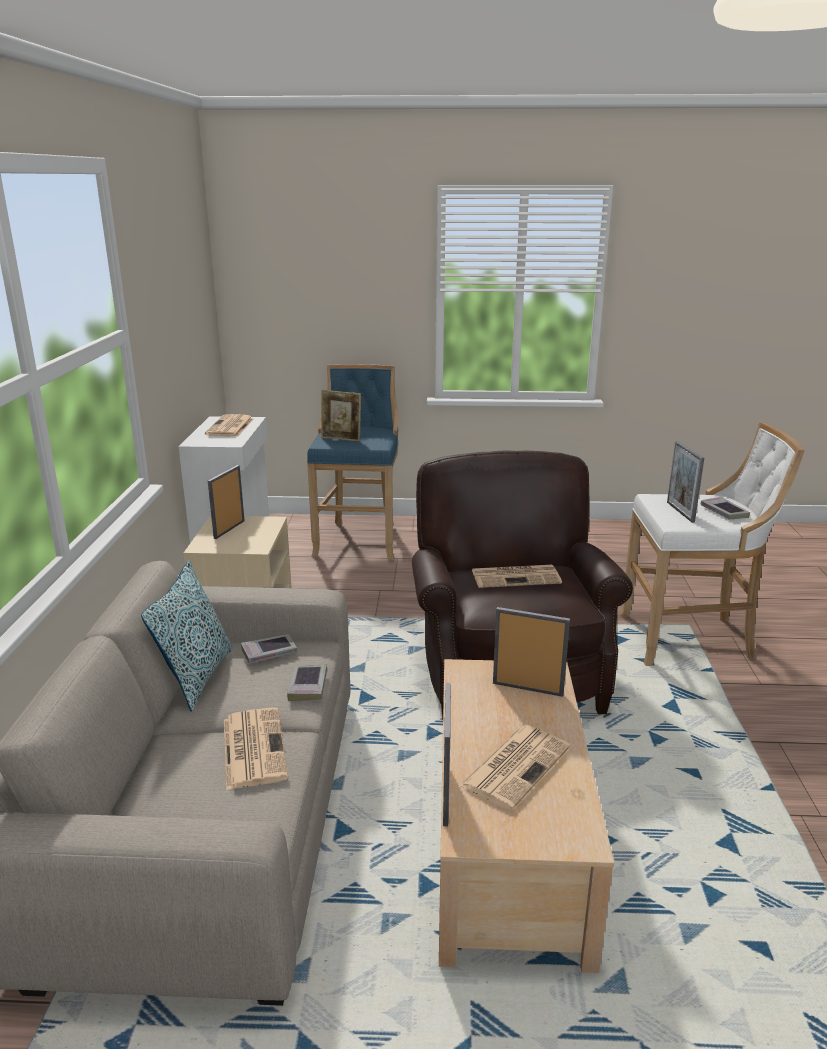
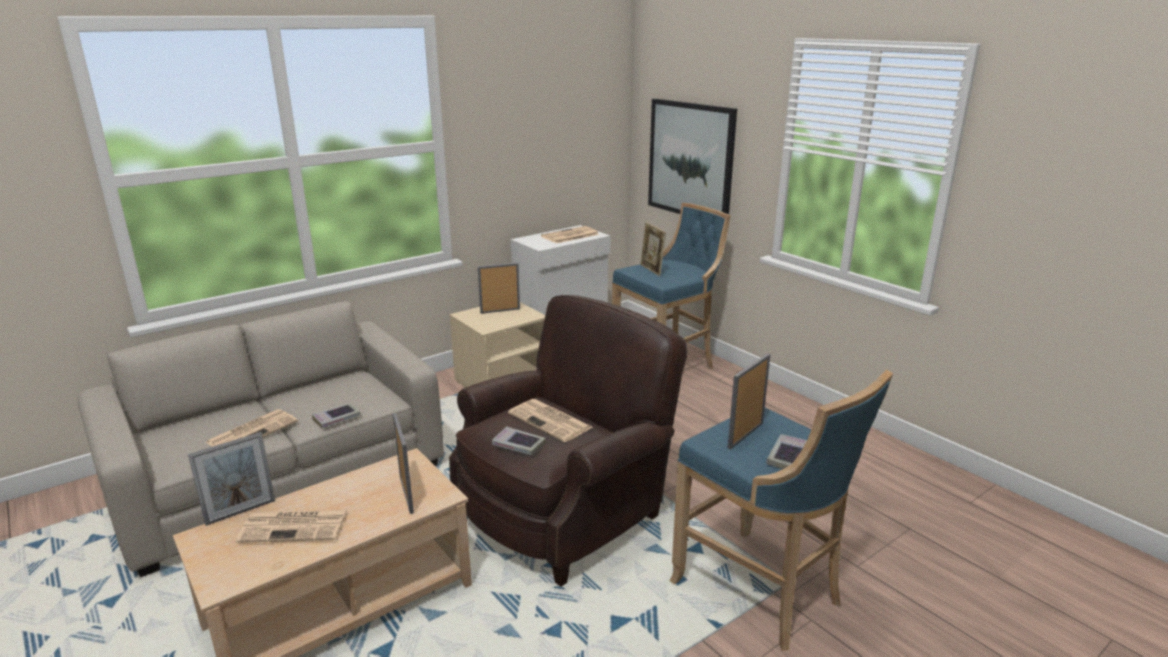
camera: 50 degrees right, 0 degrees up
(197, 677) = (319, 385): pillow -> none
(269, 652) = (365, 391): book -> book (518, 445)
(315, 320) = (691, 160): none -> picture
(690, 639) = (762, 592): white stool -> blue stool

